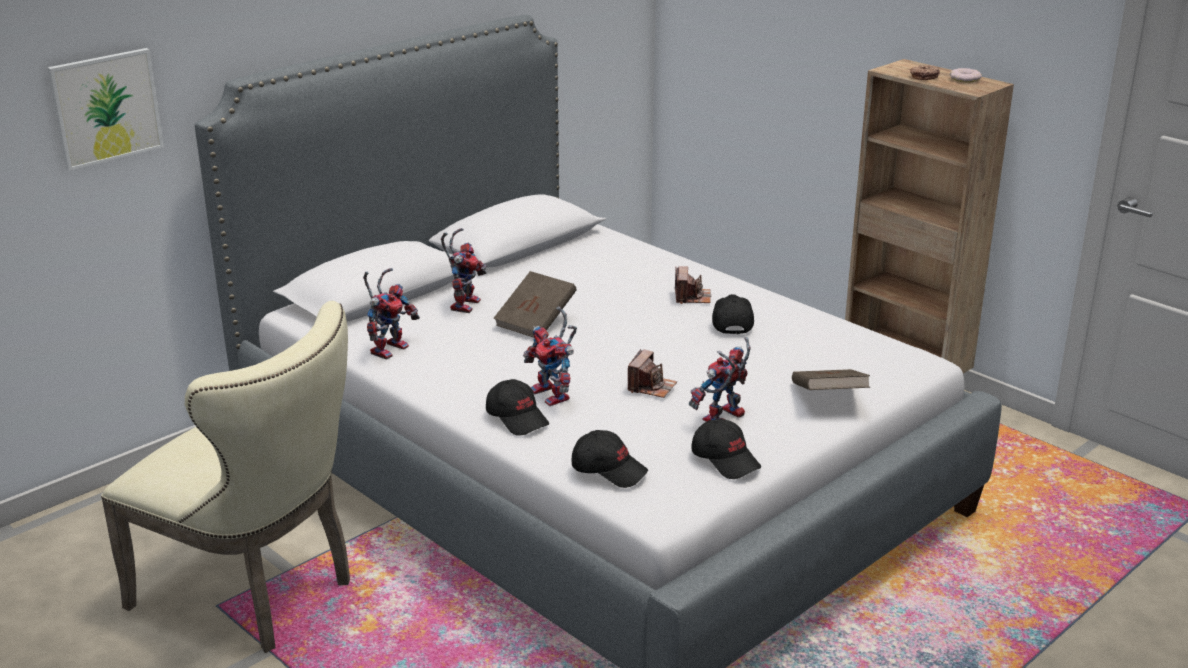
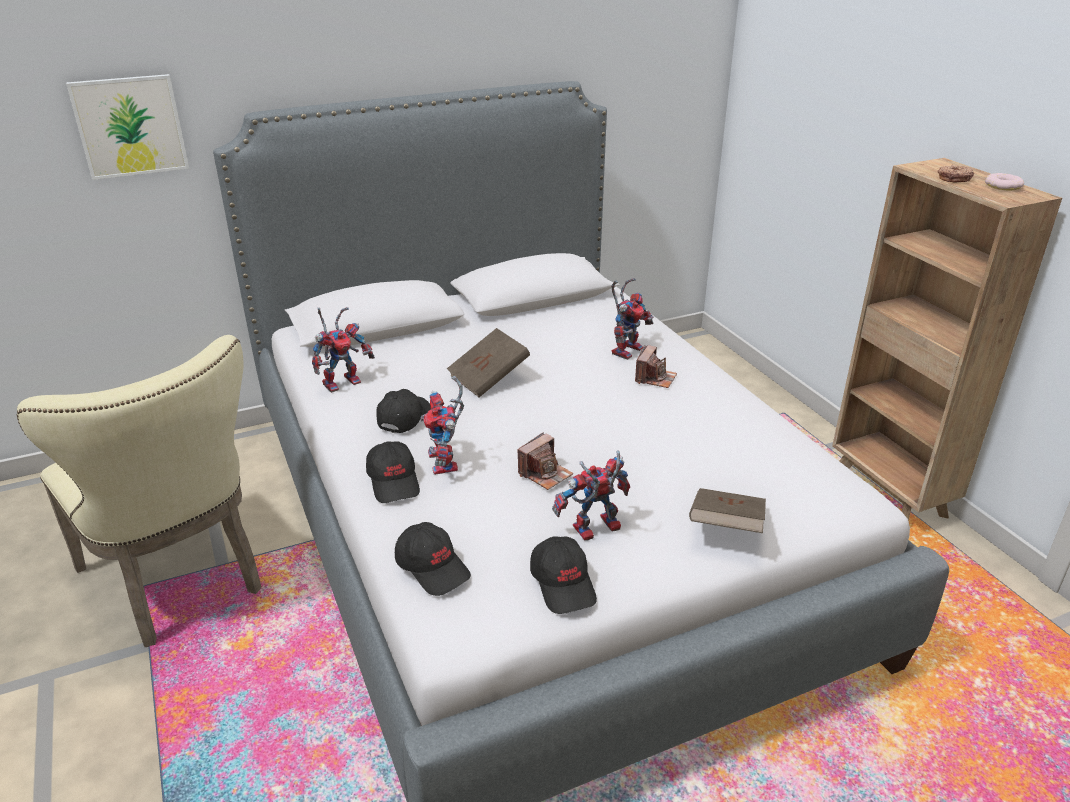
camera: 20 degrees right, 5 degrees up
(464, 303) = (441, 348): toy robot -> toy robot (626, 349)
(731, 323) = (675, 414): black cap -> black cap (404, 418)

